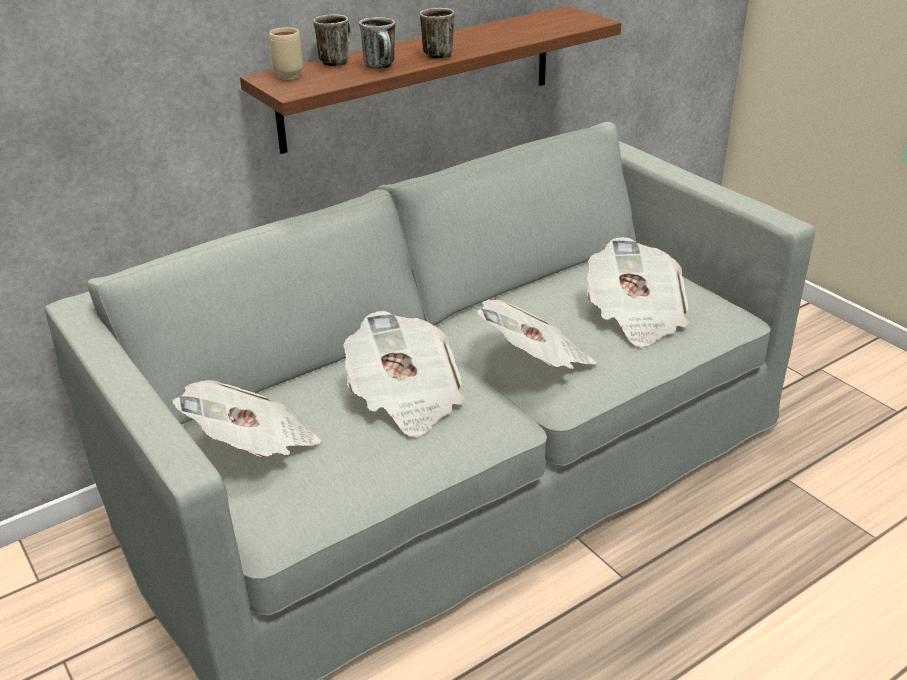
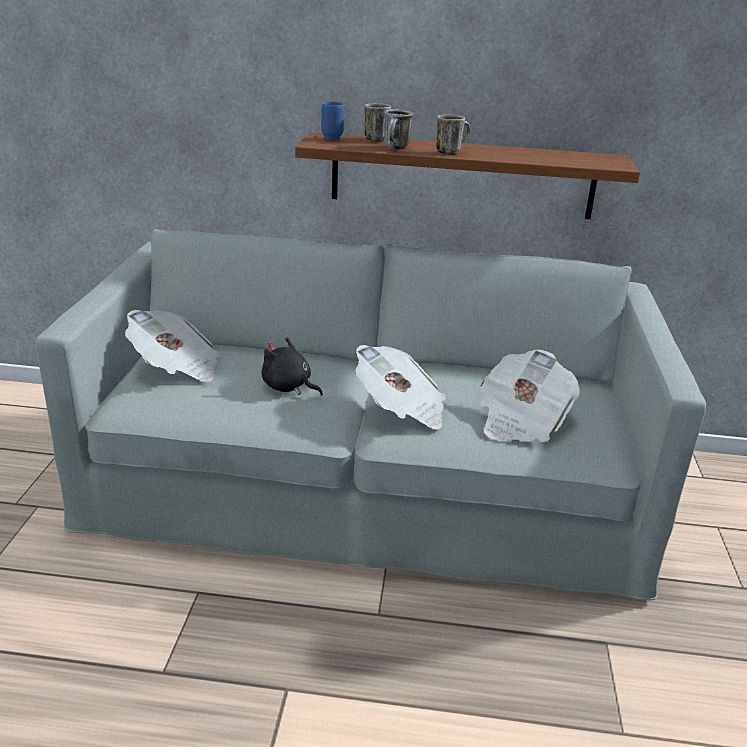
camera: 40 degrees right, 5 degrees down
(285, 75) = (332, 137): beige mug -> blue mug
(405, 399) = (288, 387): newspaper -> black plush toy

